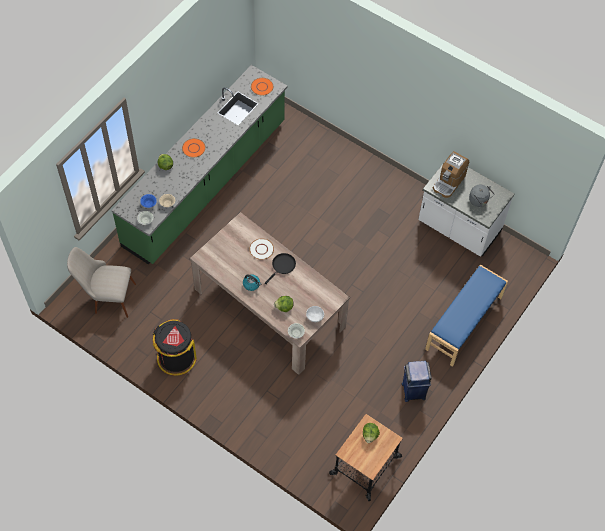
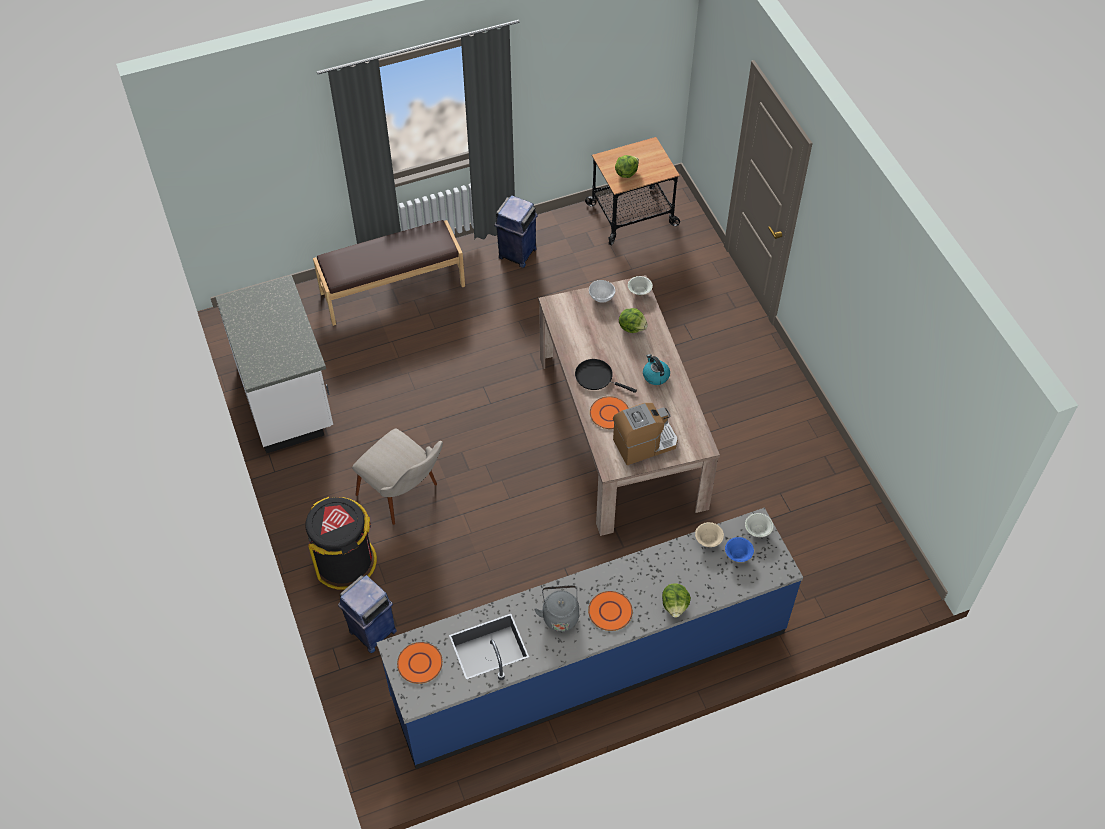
camera: 145 degrees left, 5 degrees down
(107, 297) = (843, 565): beige chair -> beige chair (406, 497)
(176, 358) = (787, 434): black trash can -> black trash can (345, 561)
(206, 184) = (590, 664): green counter -> blue counter
(261, 249) = (609, 413): white plate -> orange plate
(282, 266) = (596, 377): black frying pan -> black frying pan turned 45 degrees clockwise
(316, 145) = (372, 632): none -> blue trash can
(449, 182) = (283, 355): coffee machine -> coffee machine (644, 443)
(464, 323) = (392, 288): blue bench -> brown bench
(479, 201) = (269, 311): grey kettle -> grey kettle (560, 615)

